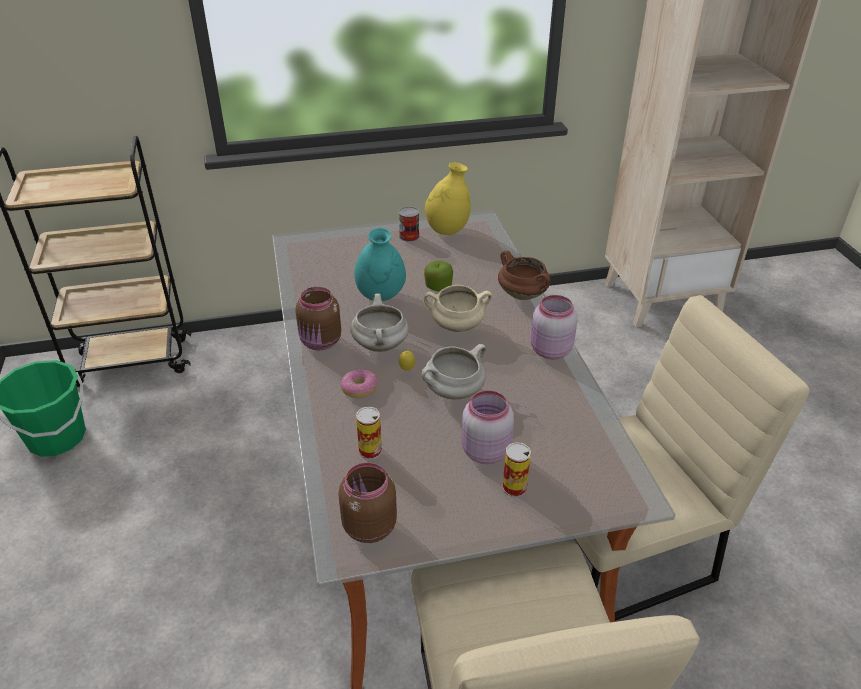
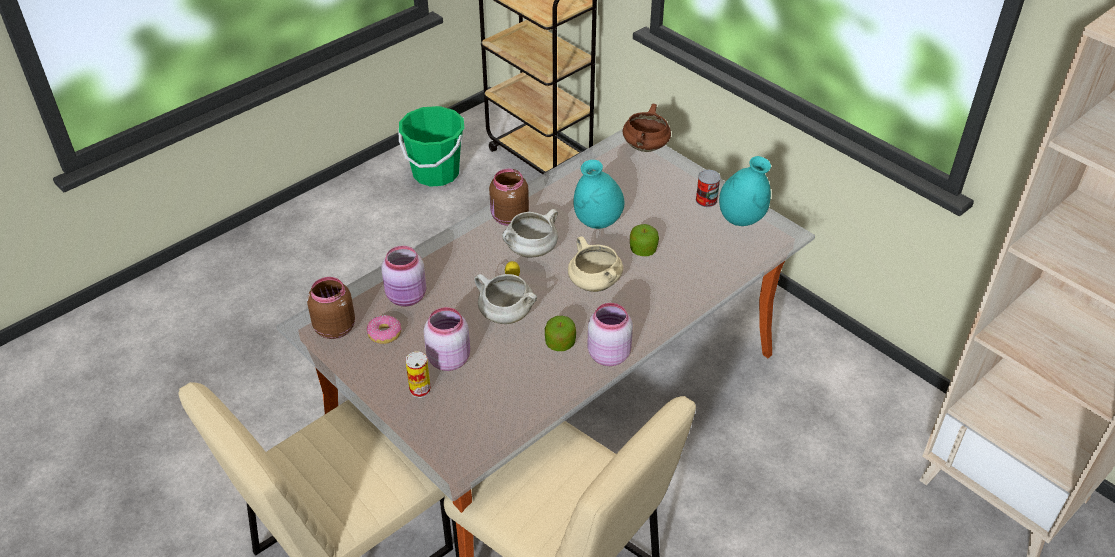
camera: 60 degrees right, 5 degrees up
(359, 388) = (470, 262): donut -> donut (385, 334)
(370, 451) = (407, 297): can -> pink jar
(447, 230) = (741, 219): yellow vase -> turquoise vase
(516, 372) = (560, 343): none -> apple
(523, 295) = (679, 308): brown cooking pot -> brown cooking pot (646, 147)

